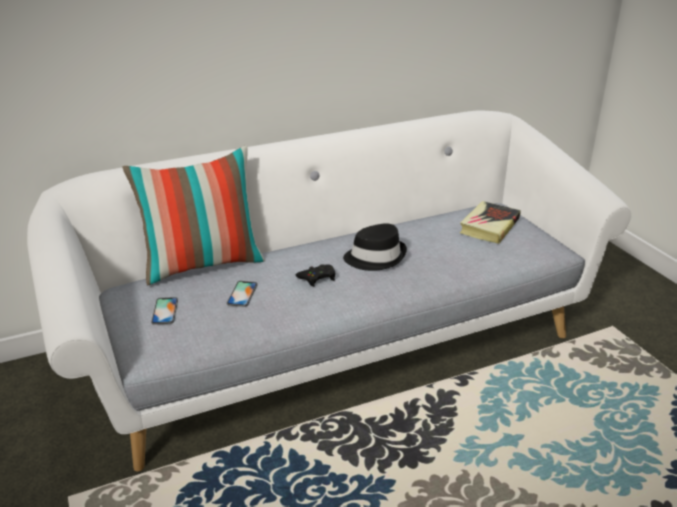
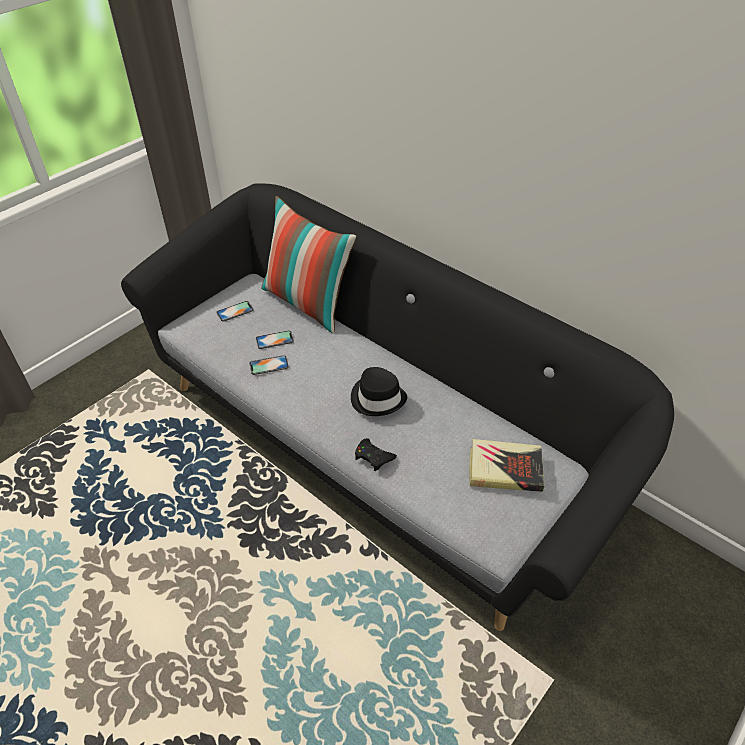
camera: 65 degrees right, 15 degrees up
(278, 305) = (269, 365): none -> phone
(317, 278) = (320, 373): black game controller -> black game controller (373, 457)
(338, 344) = (372, 442): white sofa -> black sofa

